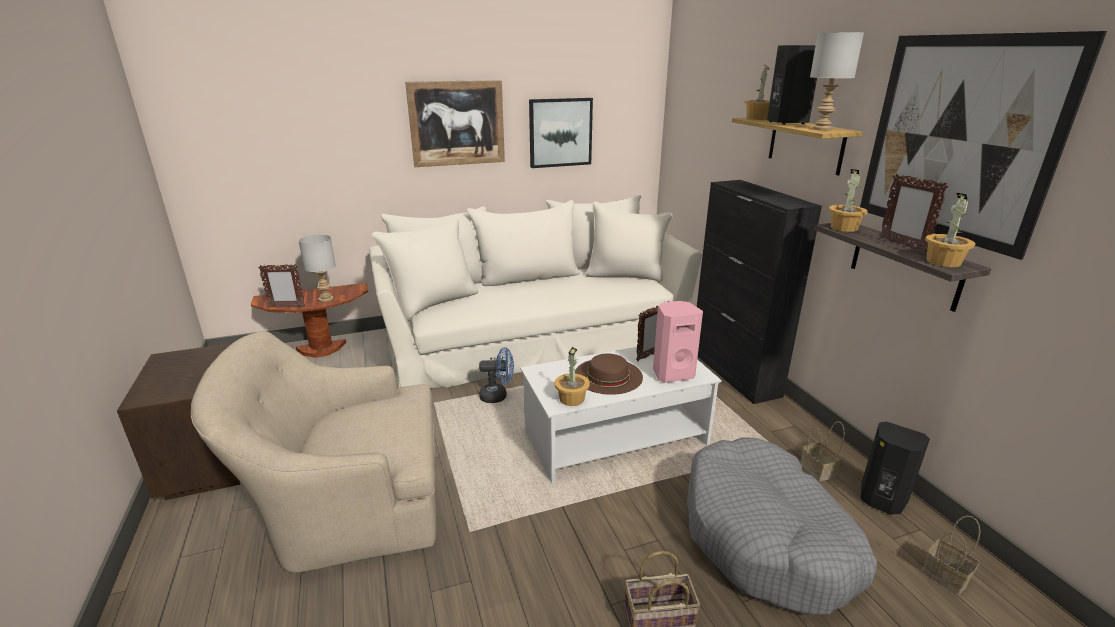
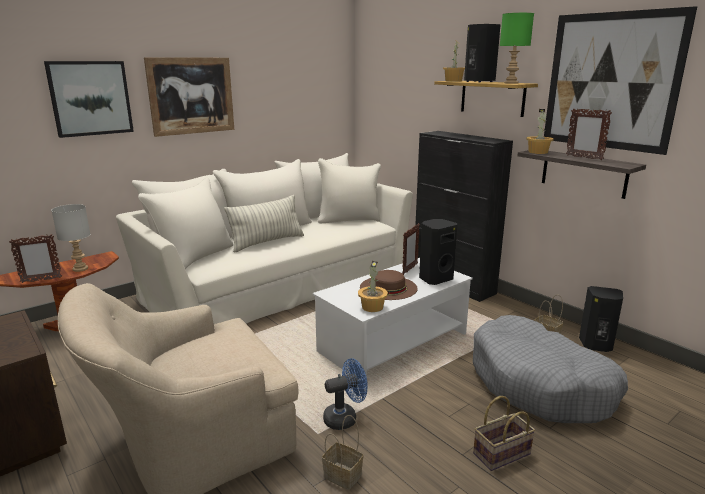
camera: 20 degrees left, 5 degrees down
(498, 396) = (276, 331): blue fan -> blue fan (345, 418)
(514, 294) = (267, 242): none -> pillow
(560, 132) = (278, 103): picture -> picture (90, 98)
(672, 373) = (435, 279): pink speaker -> black speaker
(823, 129) = (511, 83): grey table lamp -> green table lamp
(943, 262) = (617, 163): potted plant -> none
(943, 575) = (656, 380): basket -> basket (341, 475)

